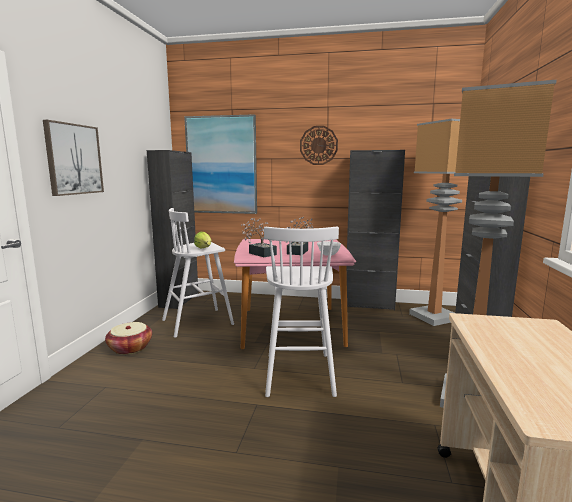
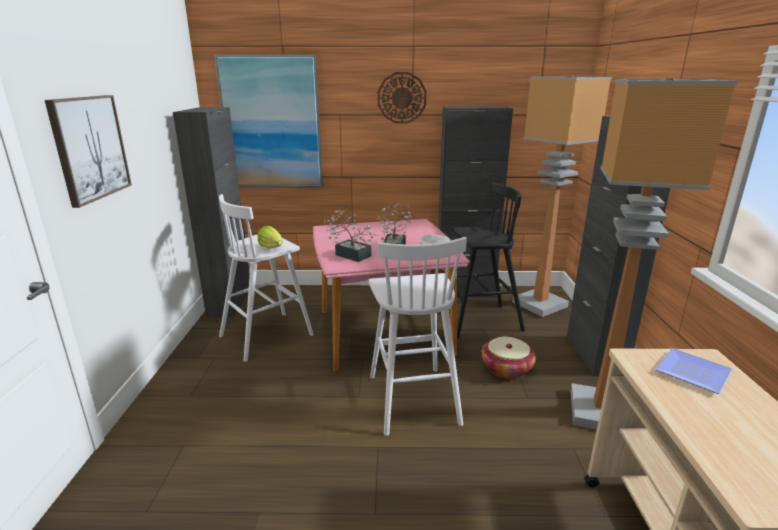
camera: 10 degrees left, 10 degrees up
(130, 348) = (193, 383): basket -> basket (506, 369)
(374, 325) = (478, 321): none -> black stool
(522, 331) = (691, 371): none -> plate

